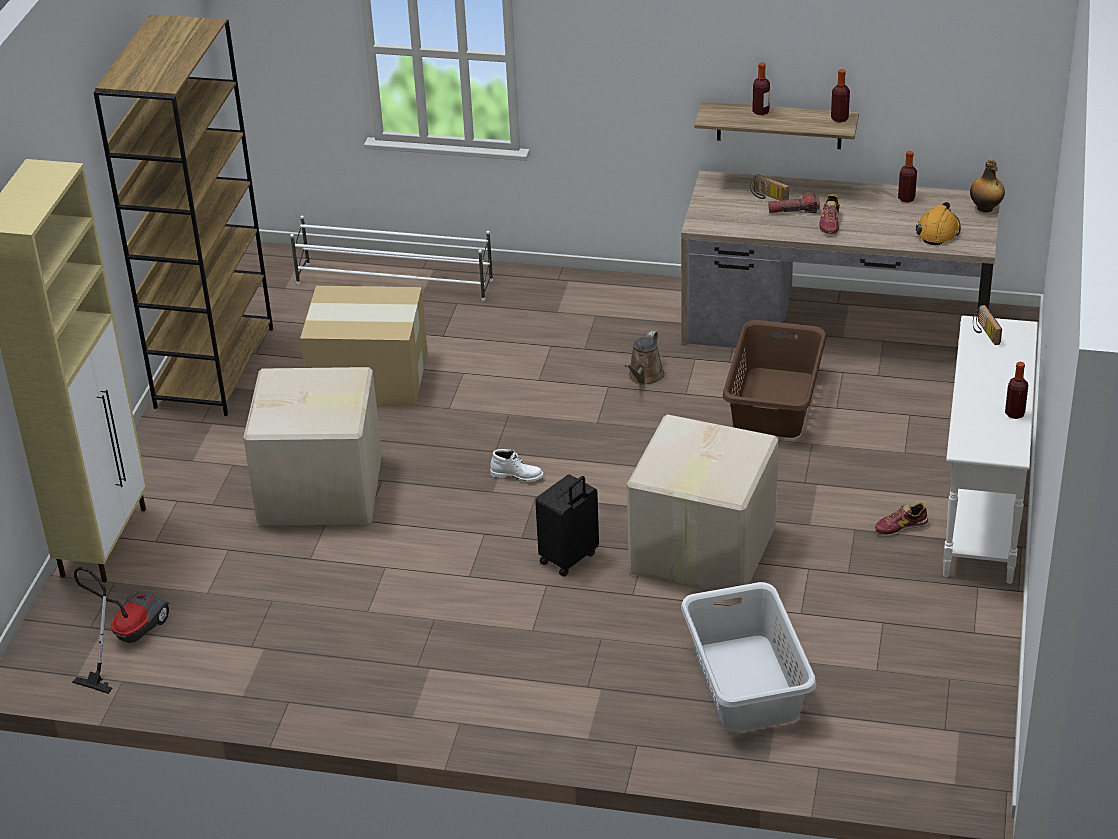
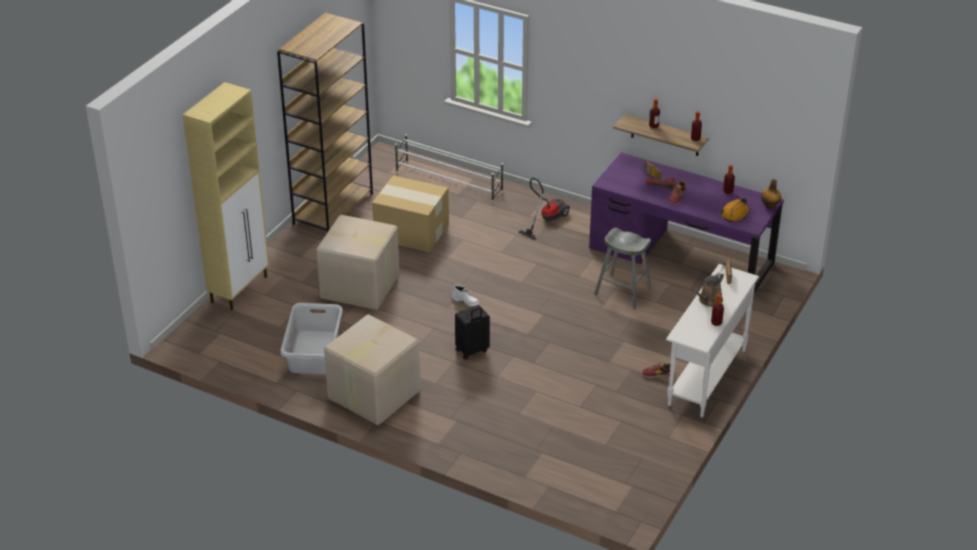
camera: 15 degrees right, 0 degrees up
(126, 639) = (230, 341): vacuum cleaner -> vacuum cleaner (546, 219)
(644, 377) = (559, 262): brown watering can -> brown watering can (709, 300)
(700, 551) = (543, 363): cardboard box -> cardboard box (372, 395)
(745, 684) = (532, 436): grey laundry basket -> grey laundry basket (313, 353)
(773, 403) = (623, 292): brown laundry basket -> grey stool
(836, 324) = (681, 256): brown desk -> purple desk

